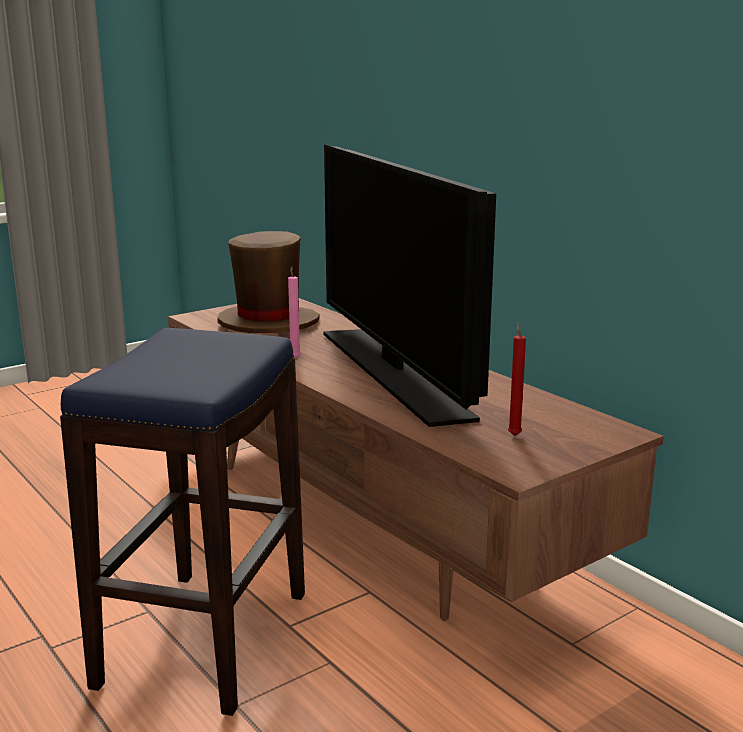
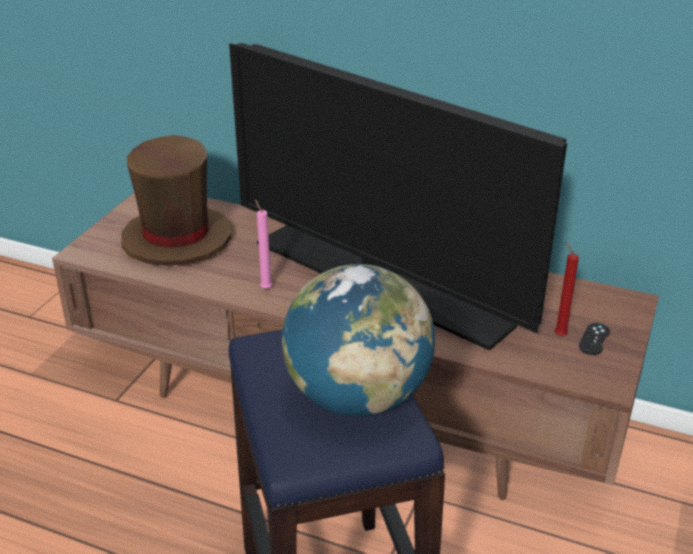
camera: 30 degrees left, 15 degrees up
(198, 367) = (358, 397): none -> globe
(546, 445) = (594, 339): none -> black game controller

